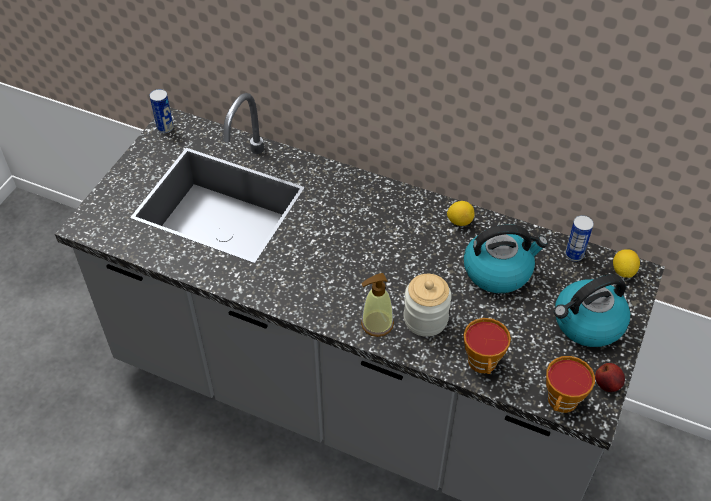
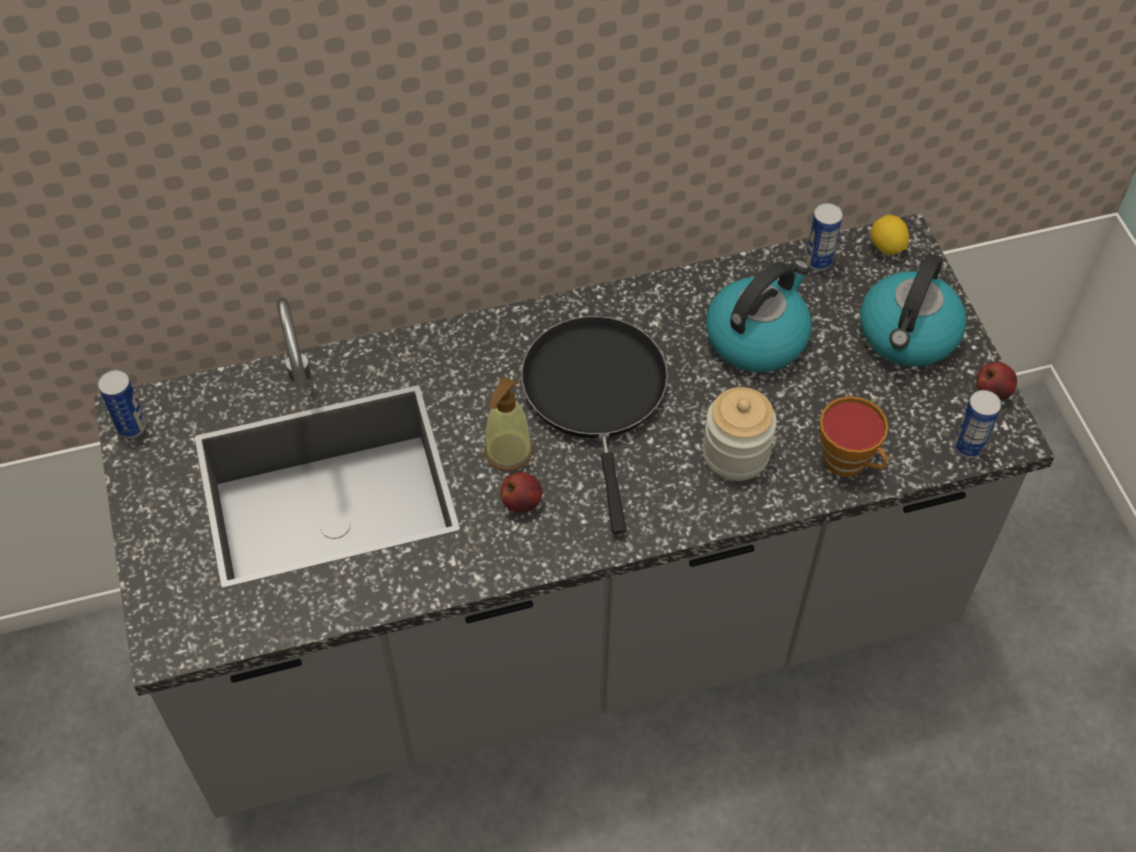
camera: 40 degrees left, 5 degrees up
(295, 270) = (522, 502): none -> apple
(377, 324) = (688, 500): soap dispenser -> soap dispenser (508, 452)
(384, 245) = (596, 395): none -> black frying pan
(459, 221) = (654, 304): lemon -> none
(561, 403) = (968, 447): cup -> can

